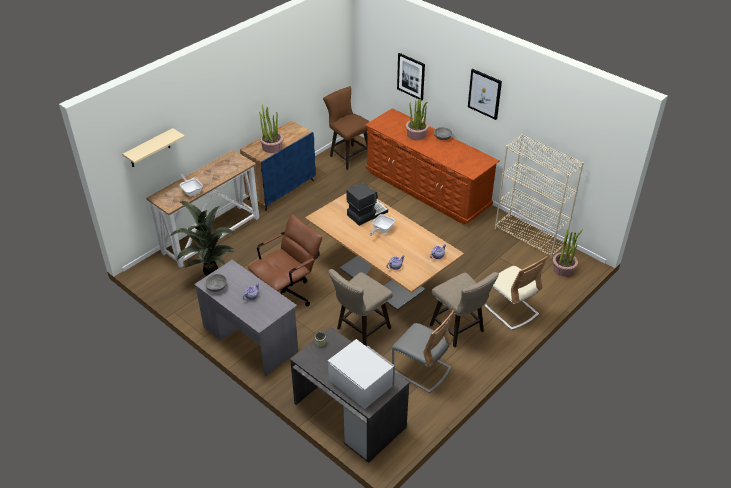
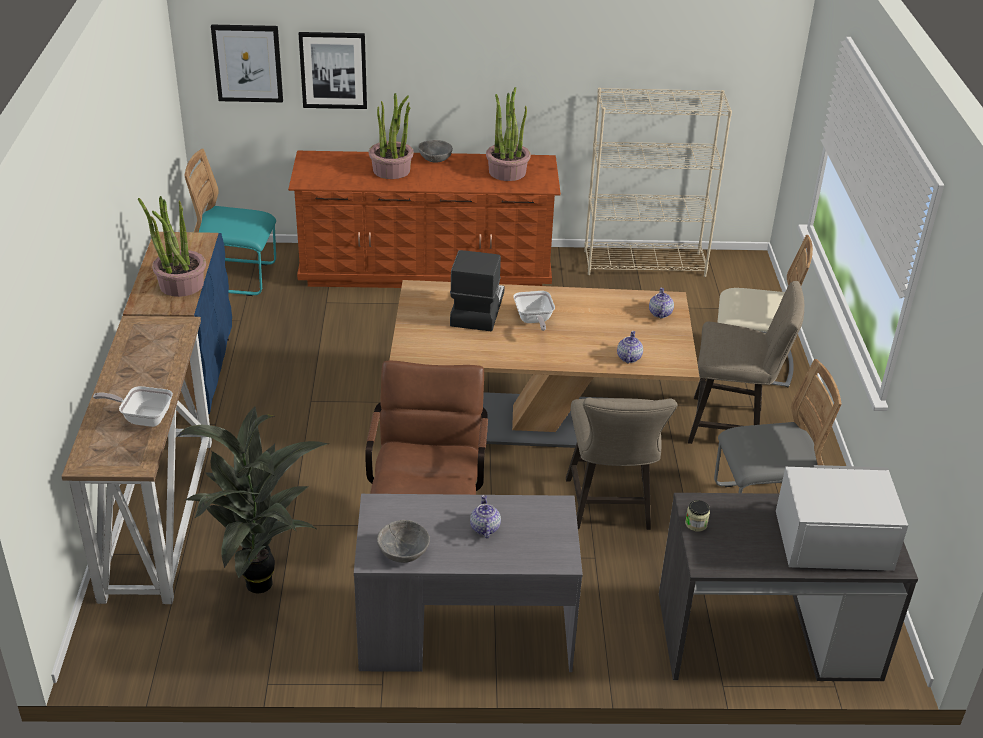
camera: 45 degrees left, 5 degrees down
(149, 148) = (40, 351): beige shelf -> none
(348, 155) = (236, 277): brown stool -> turquoise chair
(484, 94) = (508, 43): picture -> picture (247, 63)
(563, 269) = (736, 280): potted plant -> potted plant (507, 172)

